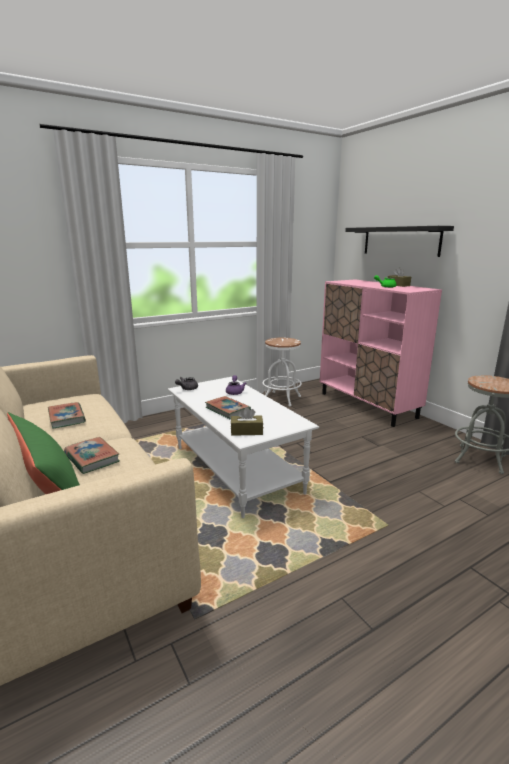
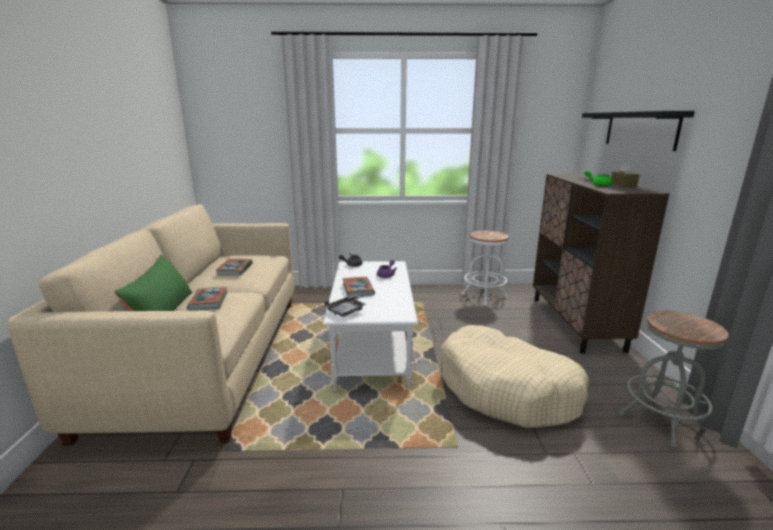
camera: 30 degrees right, 0 degrees up
(246, 431) = (347, 311): brown tissue box -> grey tray
(367, 405) = (575, 323): pink cabinet -> brown cabinet
(374, 469) = (507, 389): none -> beige dog bed

